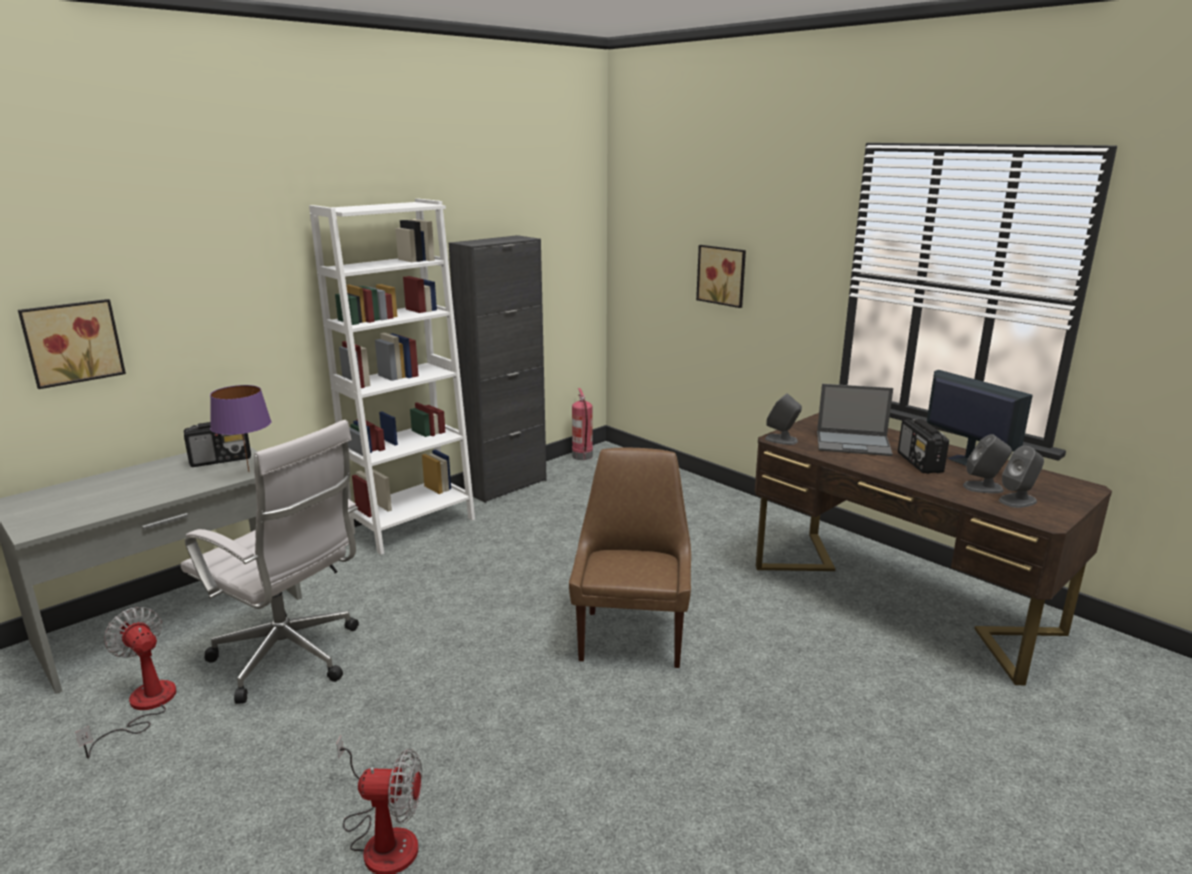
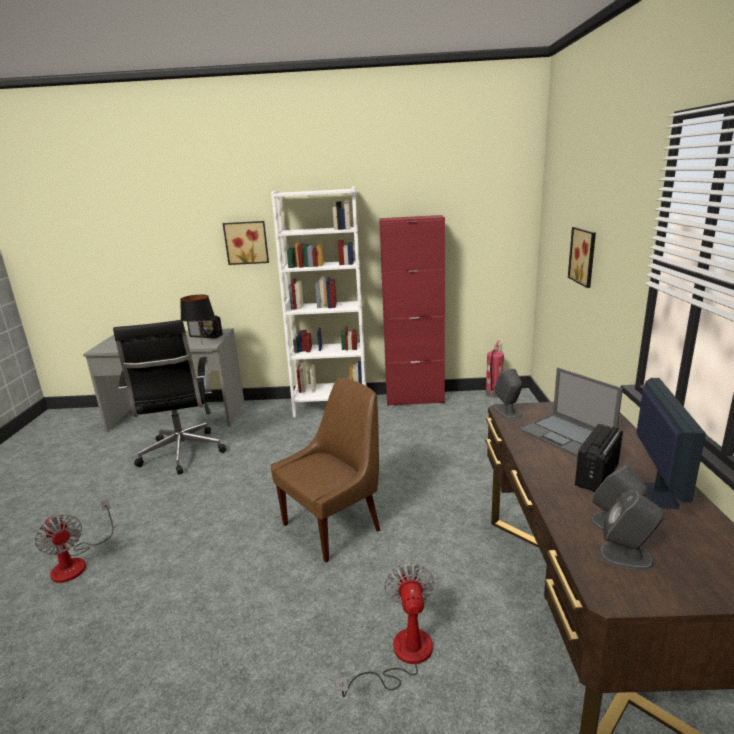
camera: 45 degrees right, 0 degrees up
(72, 342) = (150, 261): picture -> picture (246, 242)
(143, 707) = (114, 451): fan -> fan (401, 656)
(249, 472) = (202, 345): purple table lamp -> black table lamp
(291, 659) = (182, 455): white office chair -> black office chair
(506, 486) = (414, 399): black cabinet -> red cabinet

